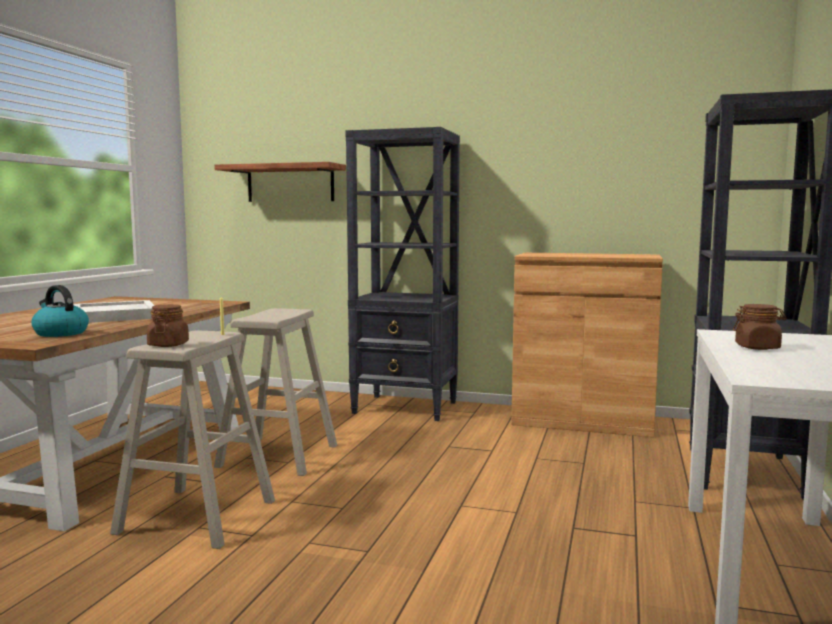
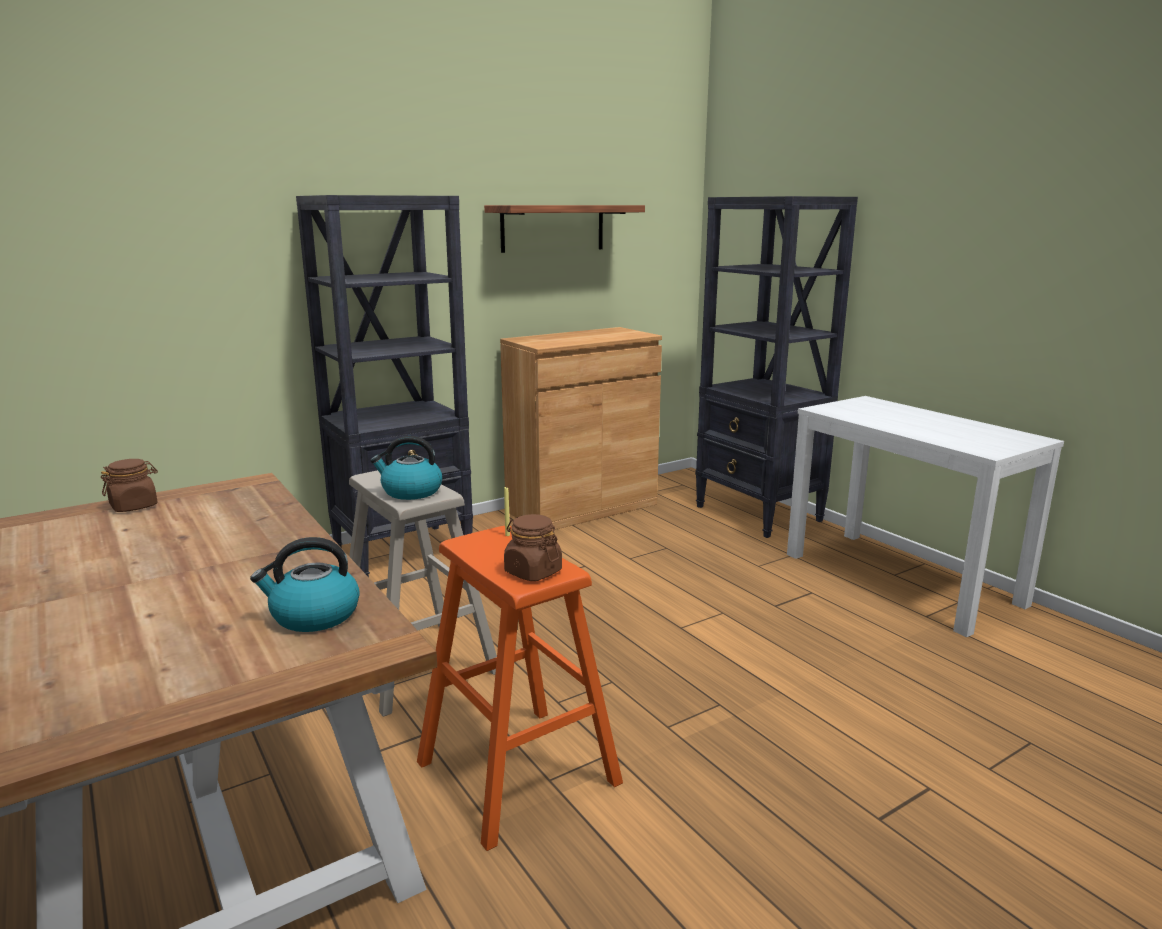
camera: 50 degrees left, 10 degrees up
(115, 316) = (217, 558): white tray -> none
(197, 516) = (518, 773): beige stool -> orange stool
(264, 316) = (411, 491): none -> kettle
(290, 183) = (152, 265): shelf -> shelf (553, 228)
(757, 347) = (888, 420): brown jar -> brown jar (134, 506)

